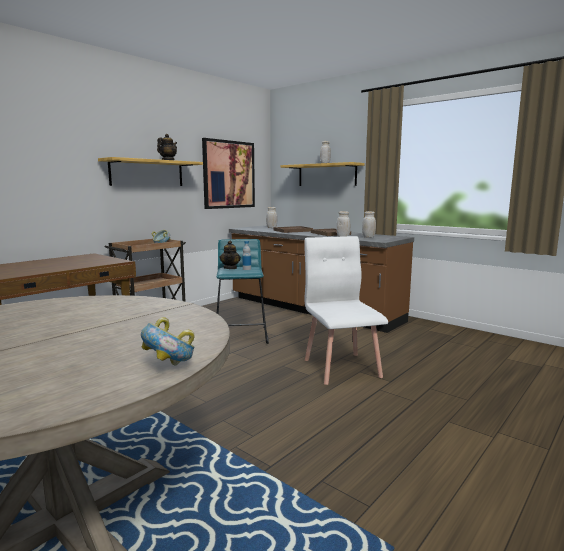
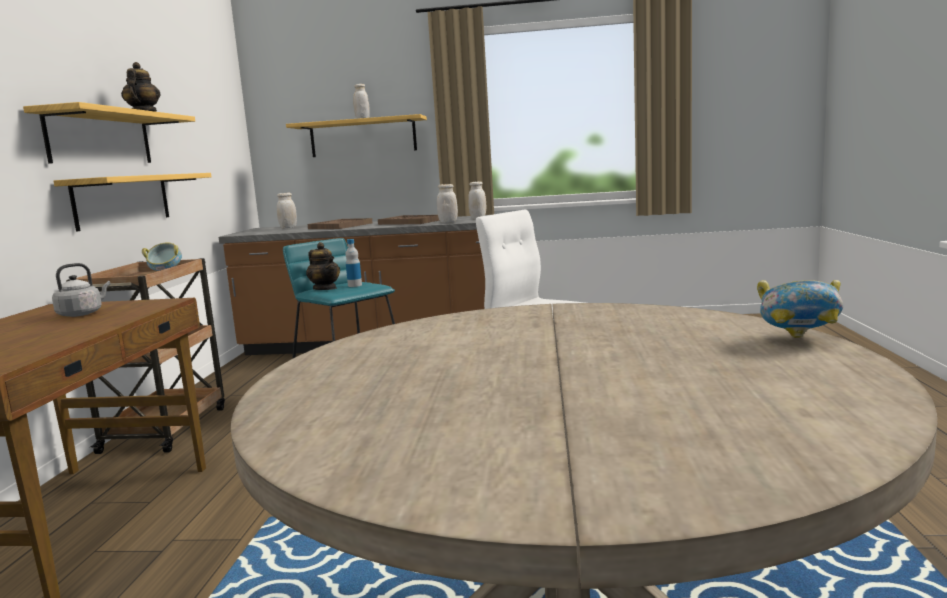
camera: 35 degrees left, 0 degrees up
(83, 260) = (82, 314): none -> grey kettle
(158, 205) = (123, 200): none -> shelf
(229, 174) = (204, 142): picture -> none

